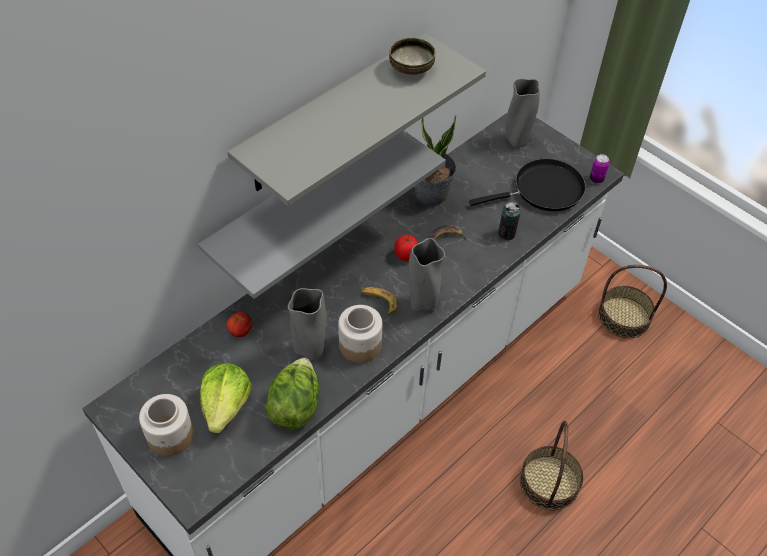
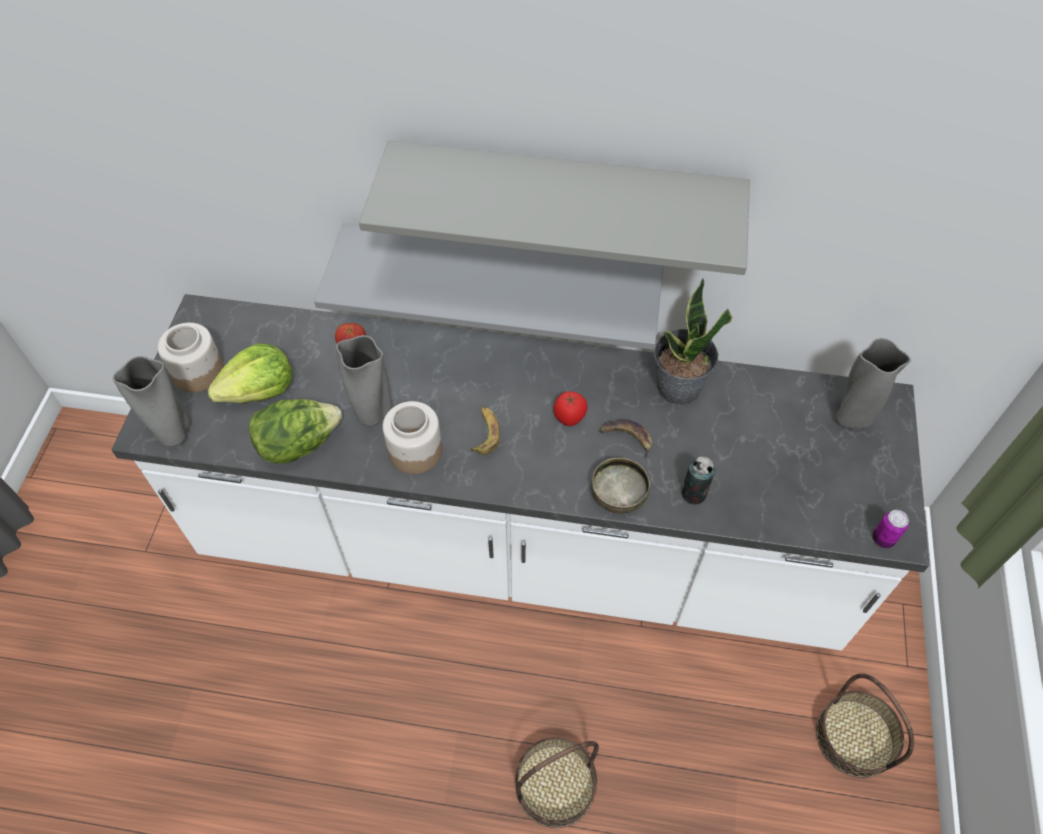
camera: 55 degrees right, 5 degrees up
(411, 70) = (667, 203): bowl -> bowl (617, 496)
(422, 304) = (516, 473): grey vase -> grey vase (174, 434)
(543, 190) = (801, 491): black frying pan -> none

